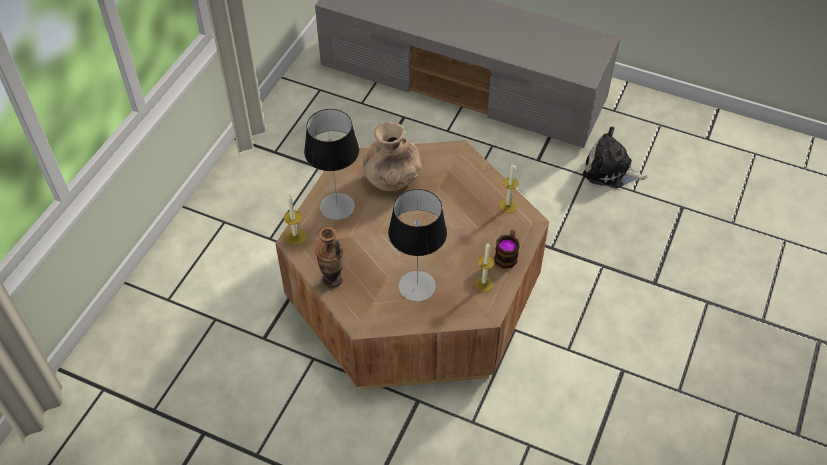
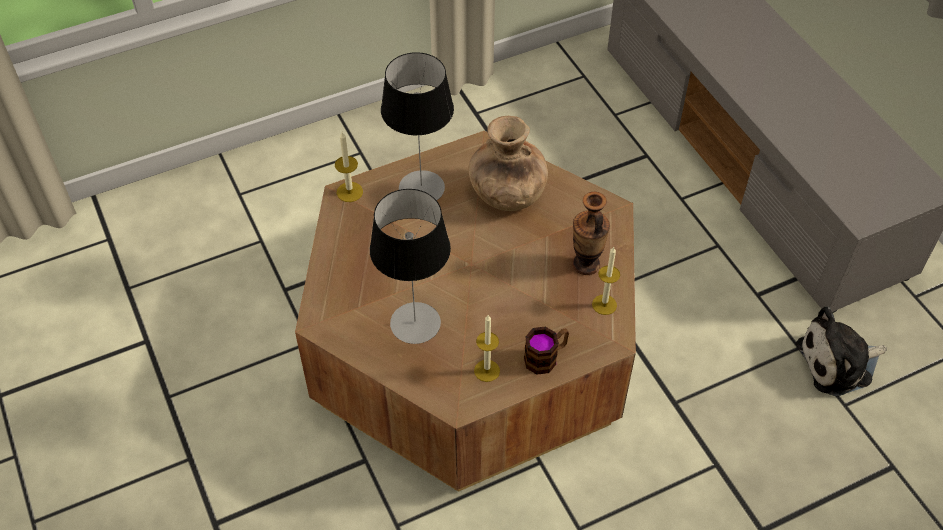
camera: 40 degrees right, 0 degrees up
(332, 279) = (340, 258): vase -> vase (586, 264)
(610, 170) = (838, 363): plush toy -> plush toy turned 75 degrees counterclockwise

